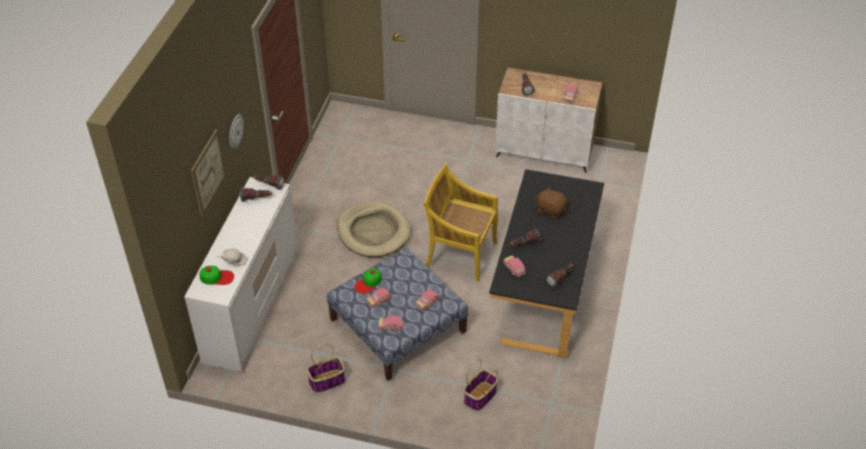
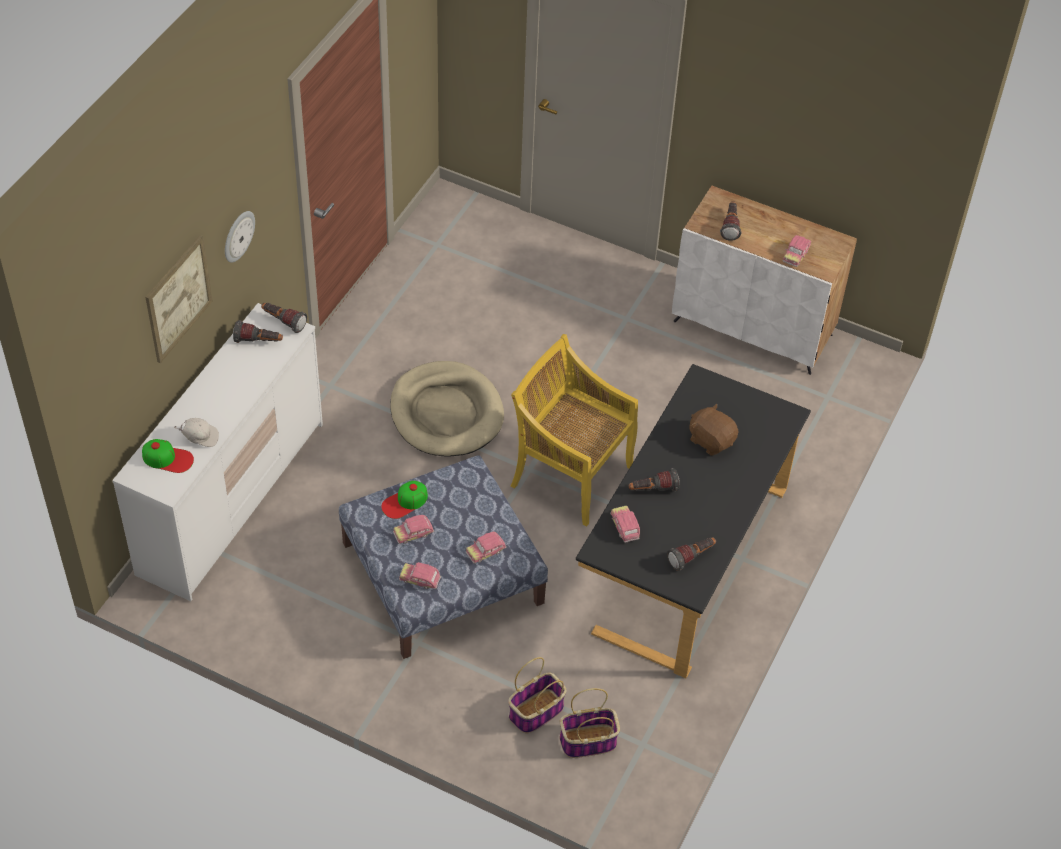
camera: 10 degrees right, 5 degrees up
(326, 381) = (312, 641): basket -> basket (587, 742)

